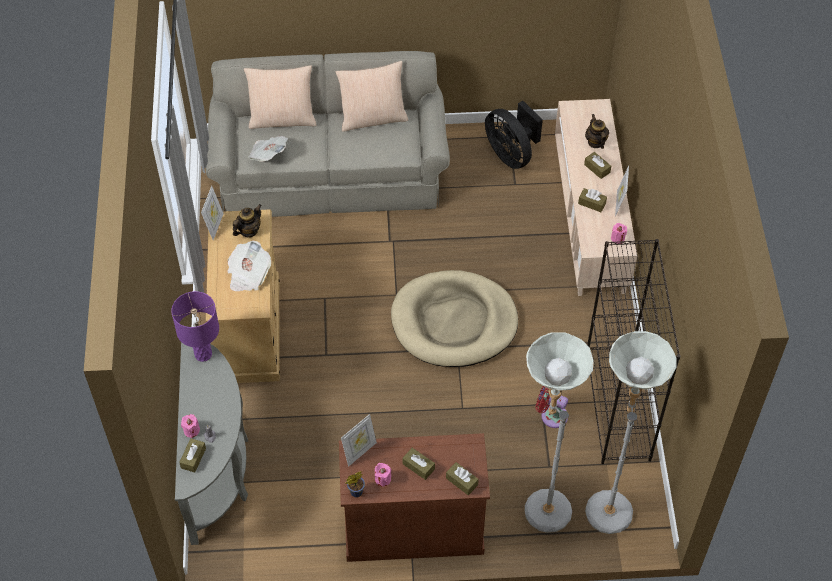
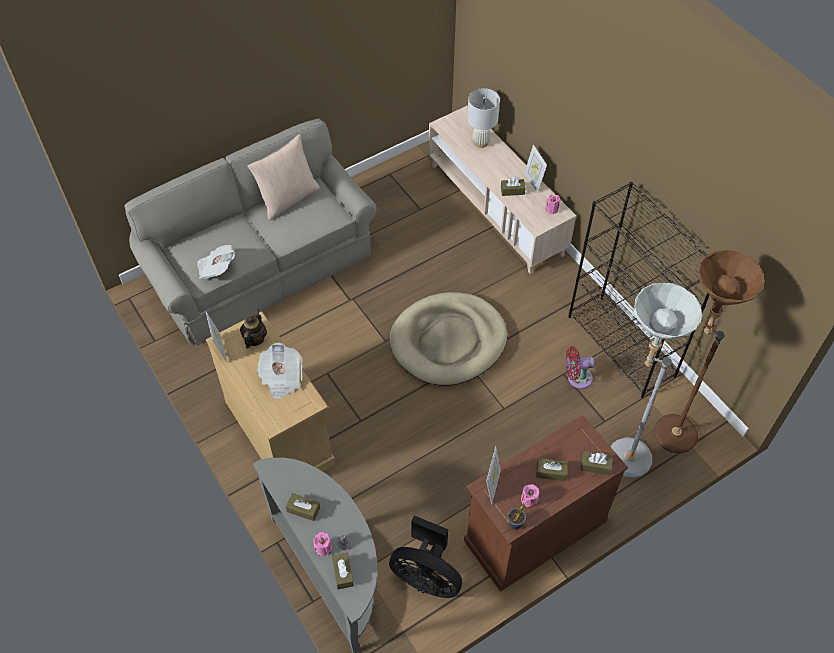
camera: 30 degrees left, 0 degrees up
(203, 354) = (286, 471): purple table lamp -> none
(282, 119) = (208, 232): beige pillow -> none
(511, 154) = (401, 187): black fan -> black fan (426, 576)
(595, 142) = (481, 142): teapot -> white table lamp
(597, 168) = (496, 162): brown tissue box -> brown tissue box (303, 509)
(609, 503) = (670, 426): grey floor lamp -> brown floor lamp

